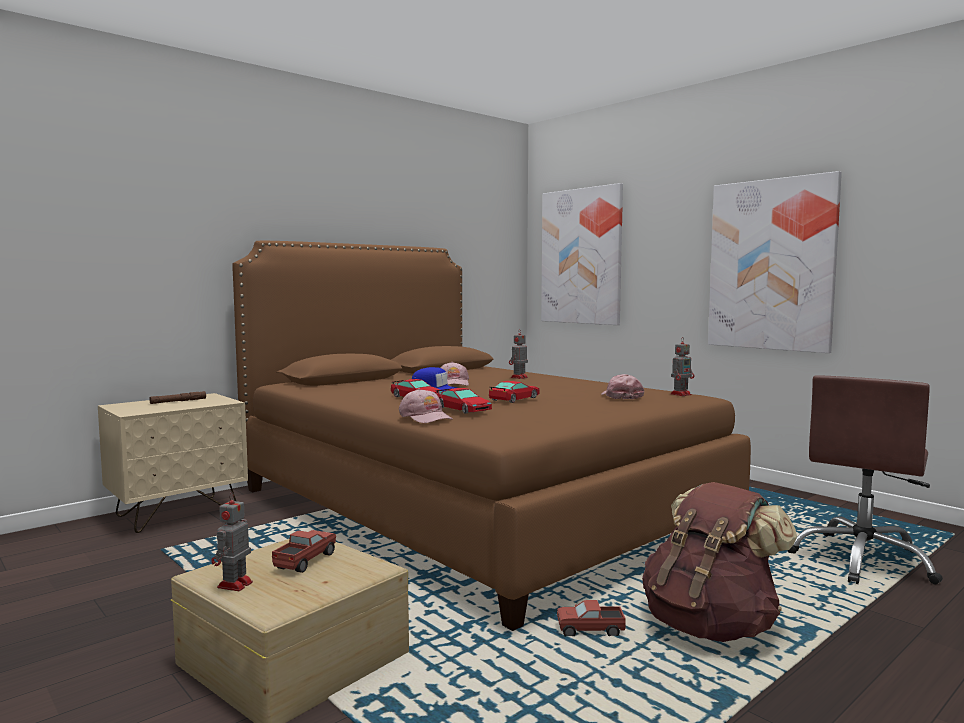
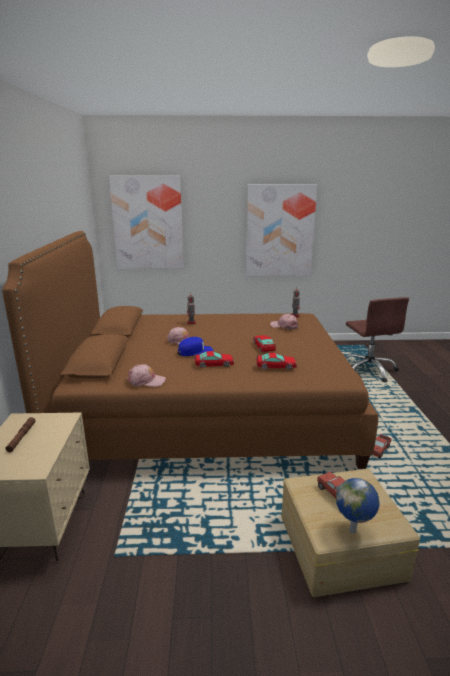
camera: 50 degrees left, 15 degrees up
(234, 585) = (353, 531): toy robot -> globe
(426, 417) = (278, 380): pink cap -> pink cap (146, 381)
(710, 626) = (395, 424): brown backpack -> none

